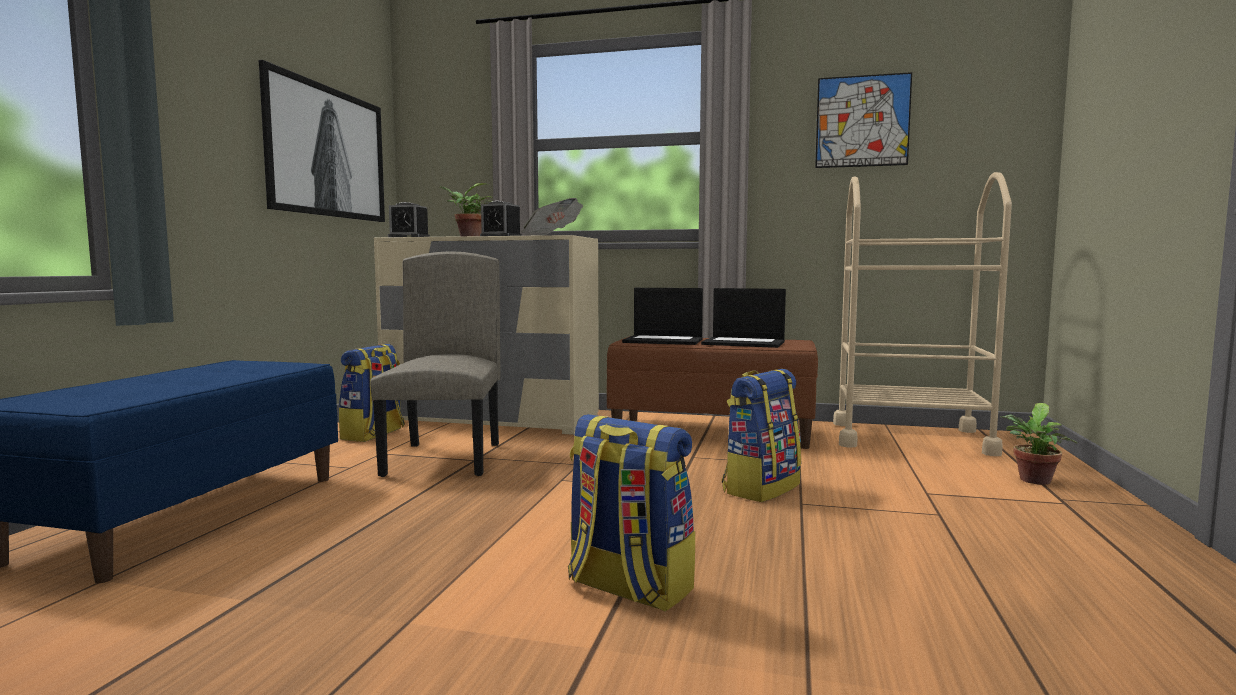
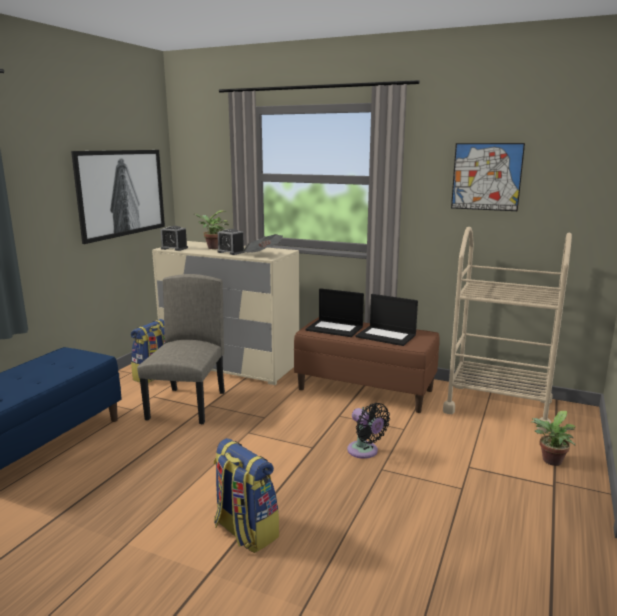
camera: 10 degrees right, 10 degrees up
(760, 488) = (365, 451): backpack -> black fan

